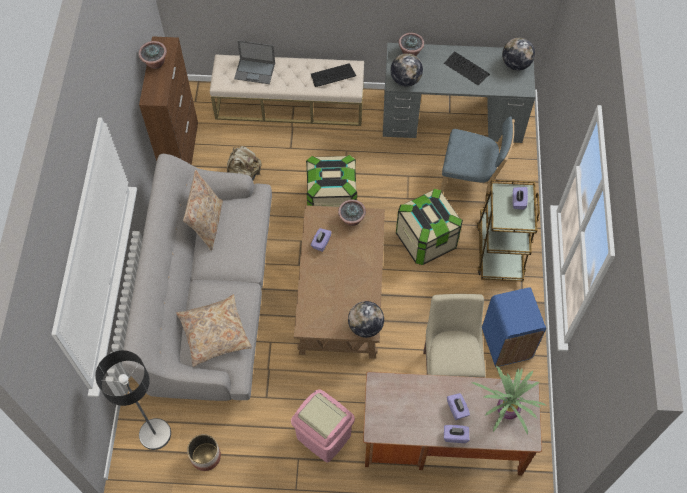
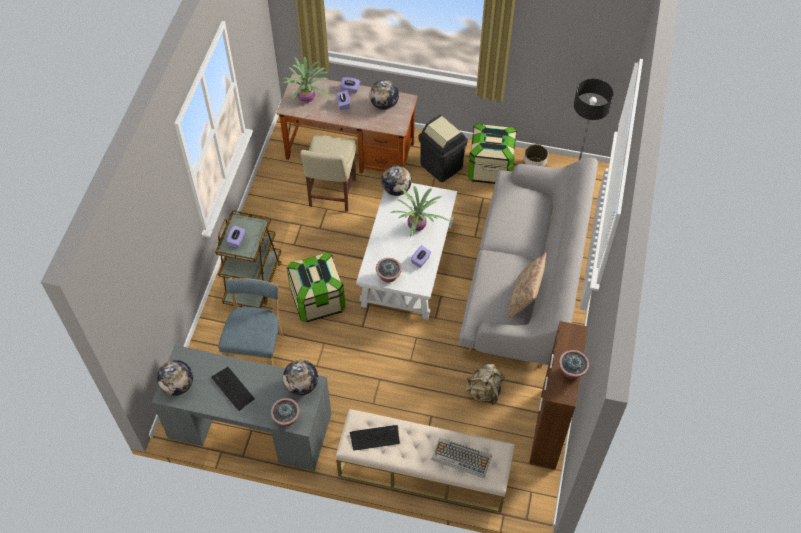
camera: 170 degrees left, 5 degrees down
(214, 334) = (522, 207): beige pillow -> none
(255, 71) = (461, 458): laptop -> keyboard
(323, 436) = (441, 166): pink trash can -> black trash can
(331, 282) = (417, 227): none -> potted plant
(332, 201) = (399, 351): storage box -> storage box (490, 169)
(340, 295) = (408, 264): brown coffee table -> white coffee table
(403, 417) = (384, 104): none -> globe
(470, 182) = (257, 349): blue chair -> blue chair turned 75 degrees clockwise
(506, 343) = (277, 207): blue trash can -> none

